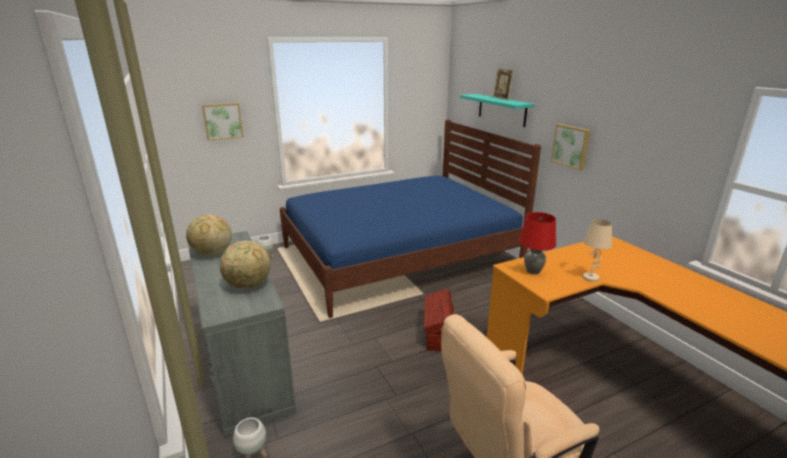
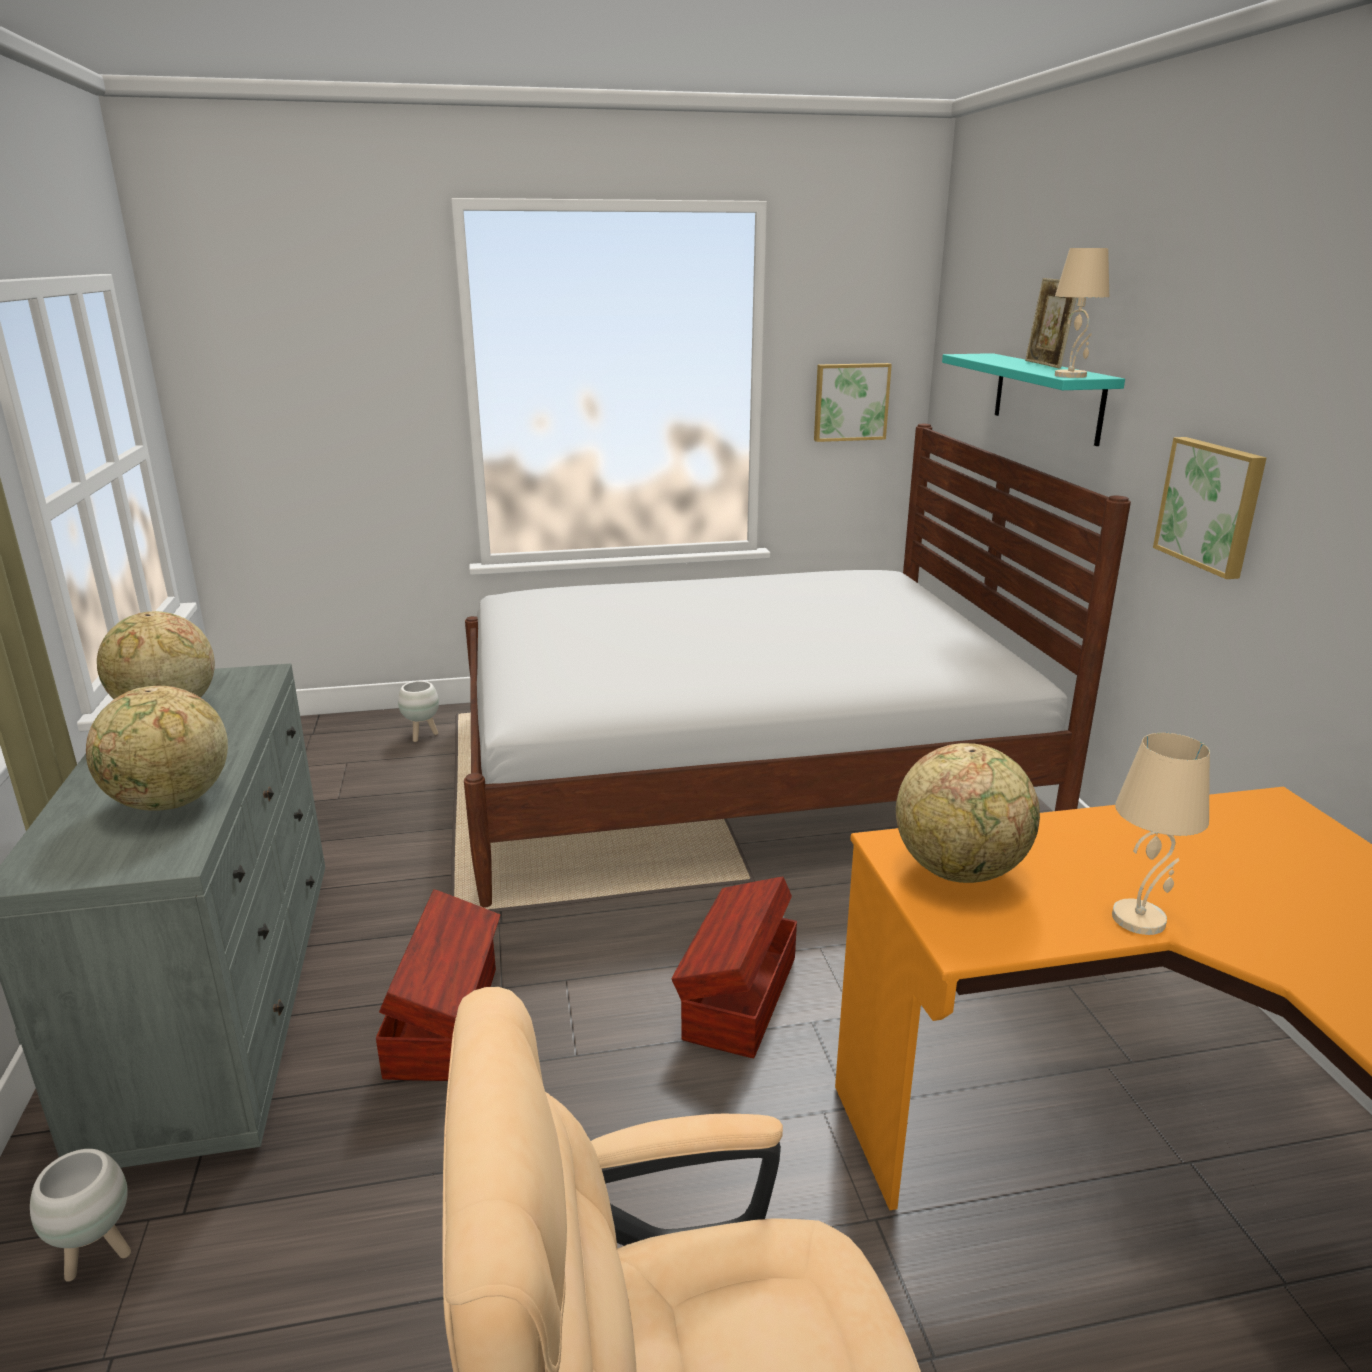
camera: 15 degrees right, 0 degrees up
(222, 121) = (340, 400): picture -> picture (850, 402)
(338, 358) = (446, 1020): none -> brown storage box
(399, 256) = (735, 771): blue bed -> white bed
(516, 103) = (1071, 376): none -> beige table lamp
(533, 271) = (960, 870): red table lamp -> globe

